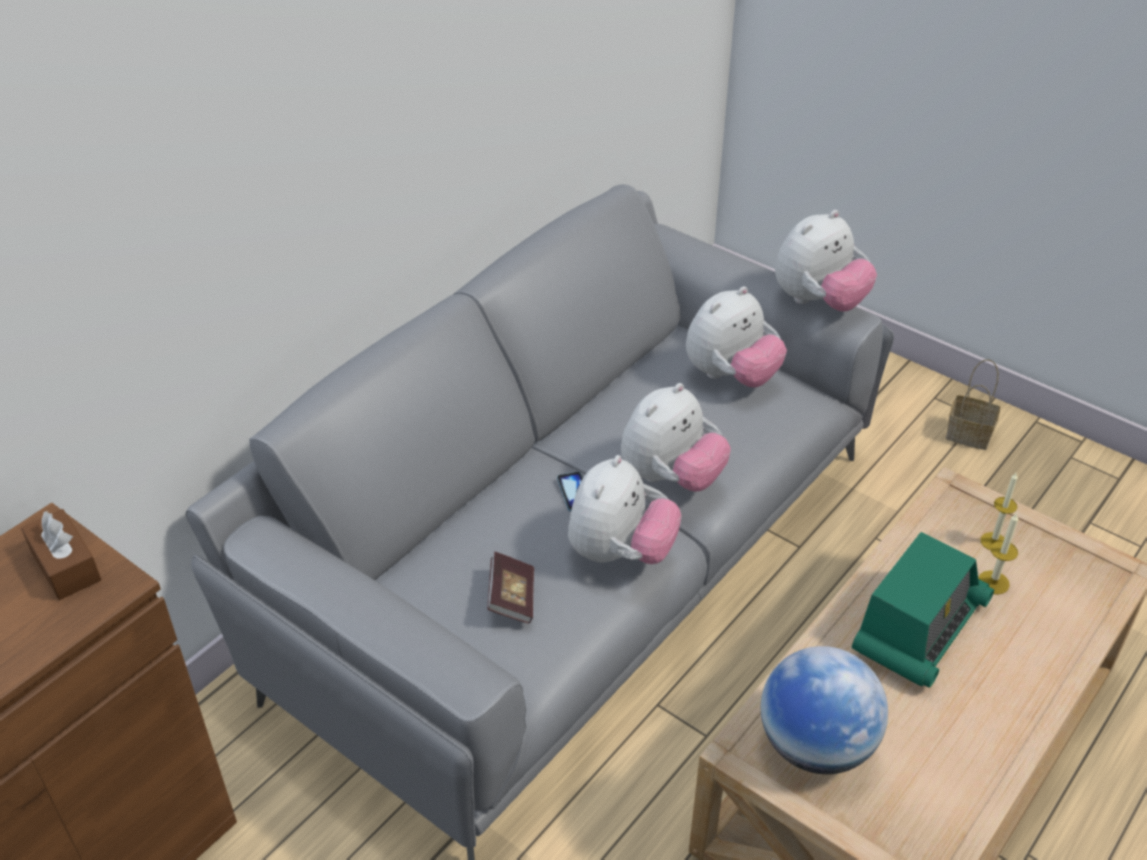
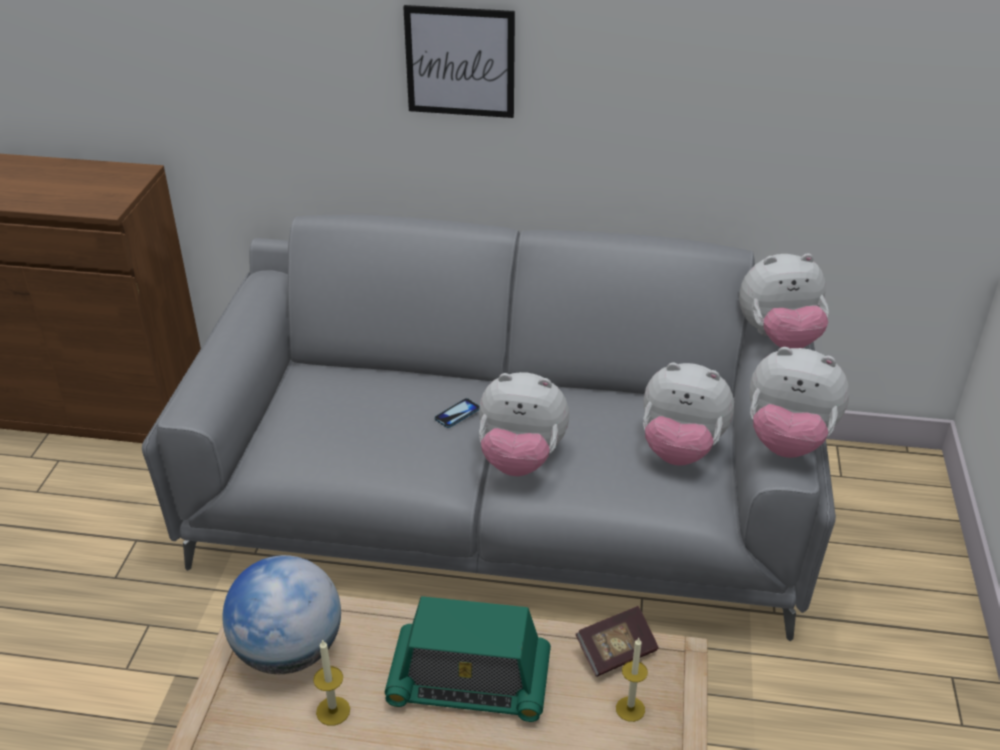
camera: 60 degrees right, 5 degrees down
(65, 565) = (113, 188): brown tissue box -> none
(356, 147) = (460, 62): none -> picture
(512, 598) = (324, 424): book -> book (616, 652)
(620, 552) = (412, 461): plush toy -> plush toy (779, 338)
(966, 435) = (922, 723): basket -> none
(993, 582) = (572, 724): candle -> candle (333, 711)

